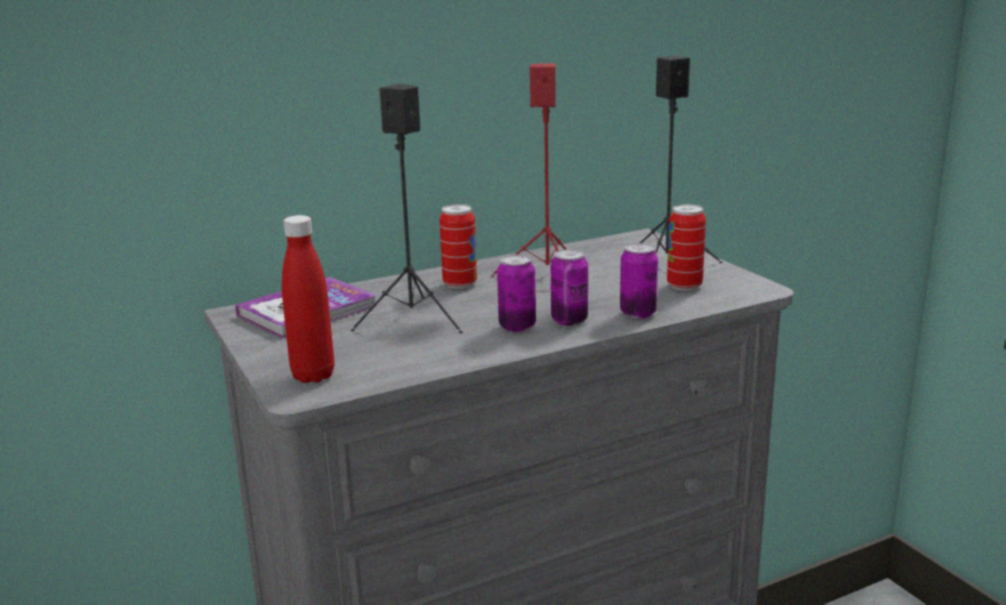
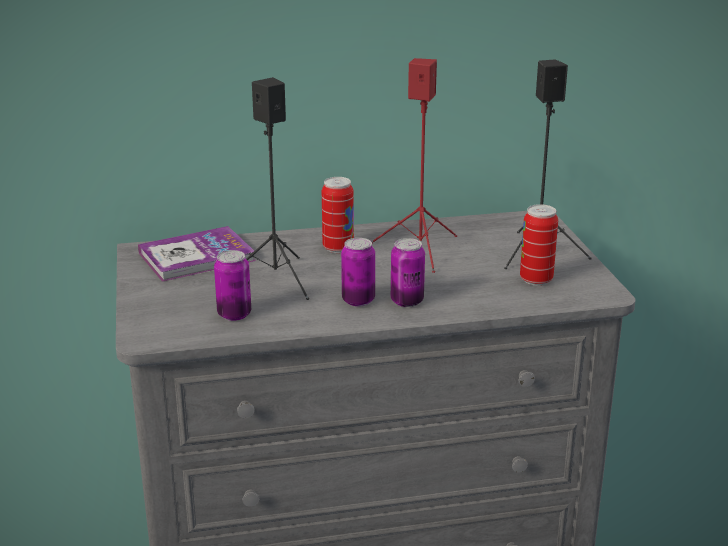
camera: 15 degrees right, 5 degrees up
(313, 375) = (166, 322): red bottle -> none
(638, 313) = (472, 303): can -> can (234, 314)

